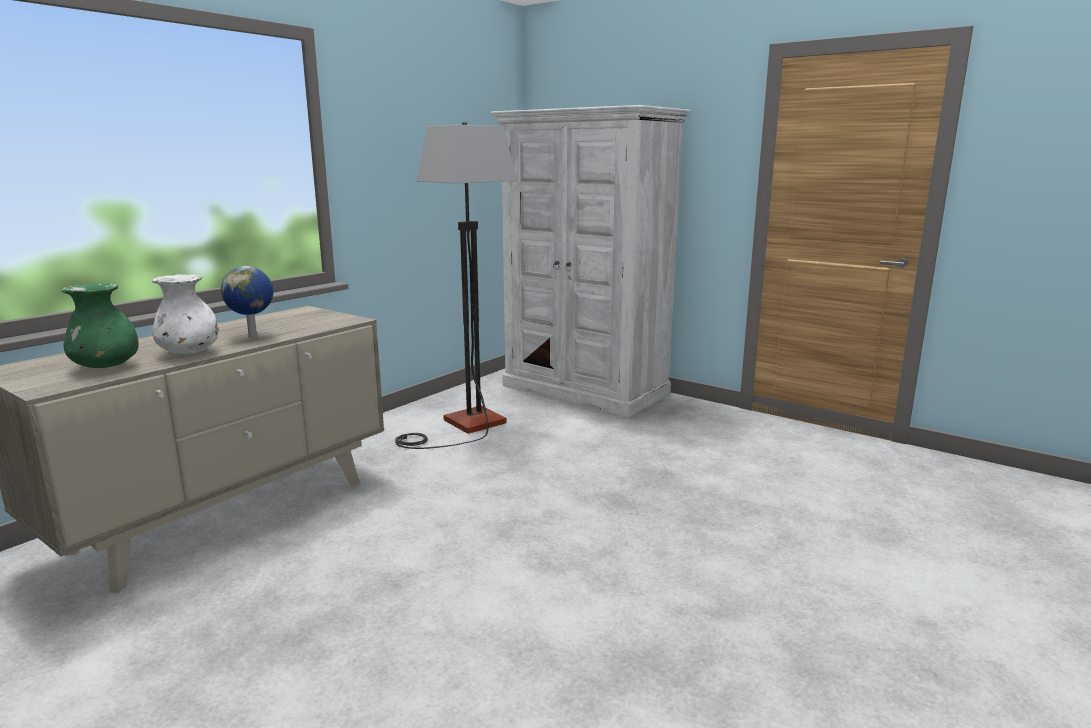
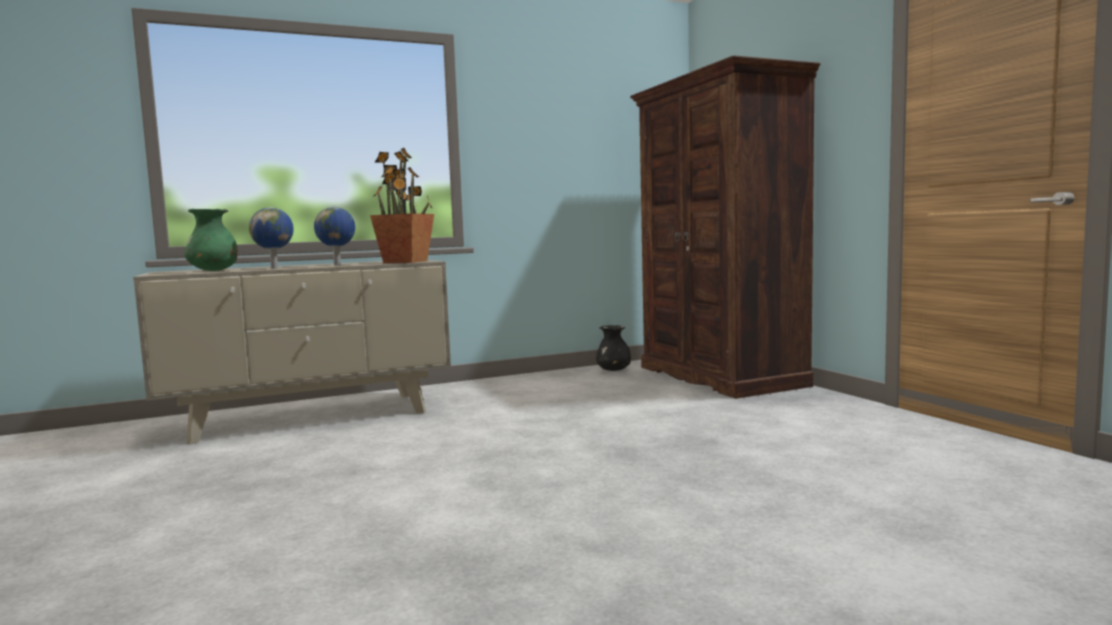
camera: 30 degrees right, 10 degrees down
(189, 353) = (275, 268): white vase -> globe
(326, 322) = (405, 262): none -> potted plant
(463, 427) = (561, 389): floor lamp -> none
(482, 393) = (613, 370): none -> black vase
(584, 390) = (719, 376): white wardrobe -> brown wardrobe

